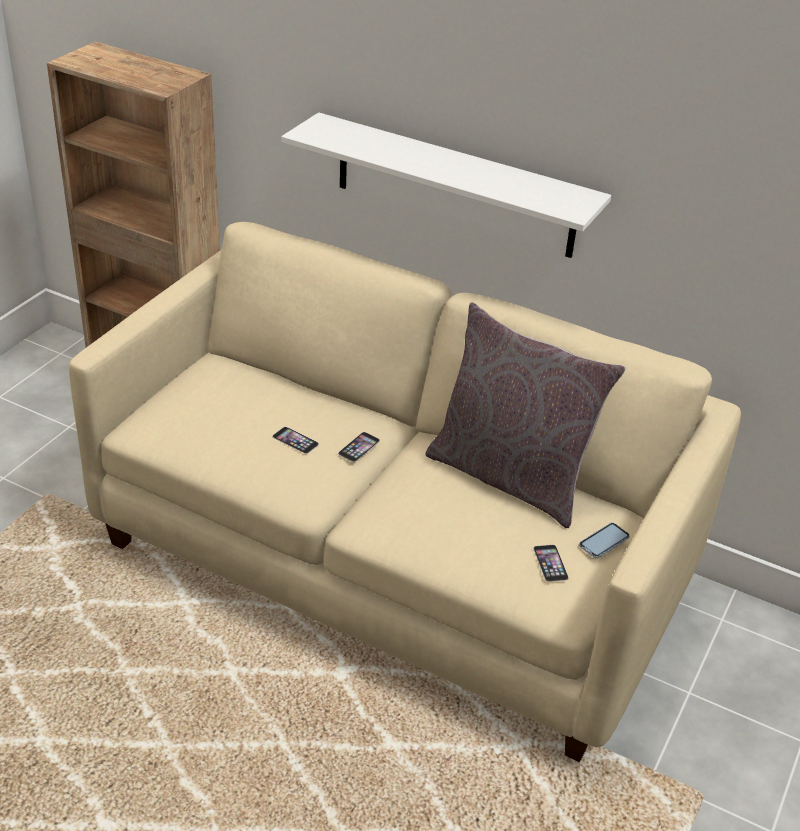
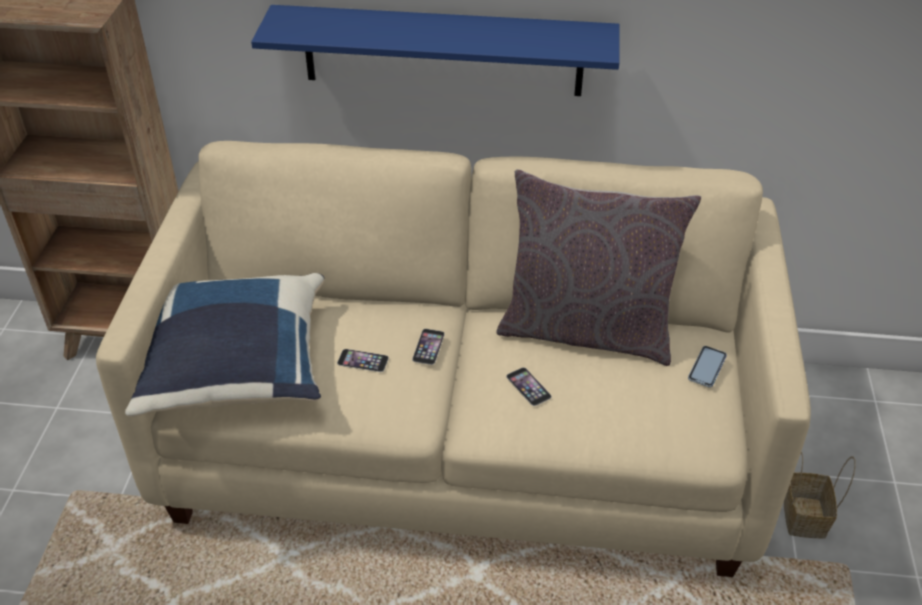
camera: 20 degrees left, 5 degrees up
(187, 415) = (234, 368): none -> blue pillow
(454, 186) = (443, 51): white shelf -> blue shelf
(550, 563) = (675, 407): phone -> phone (528, 386)
(686, 740) = (805, 518): none -> basket

